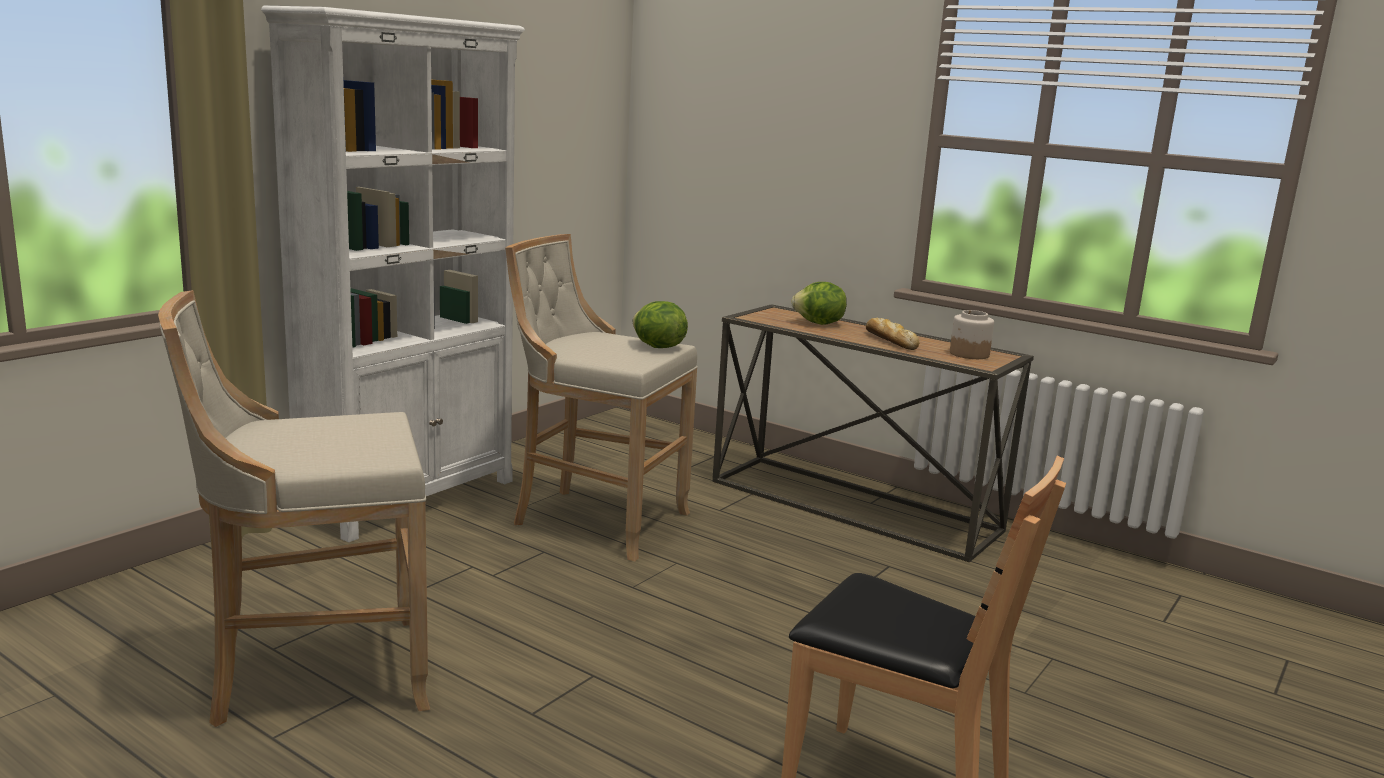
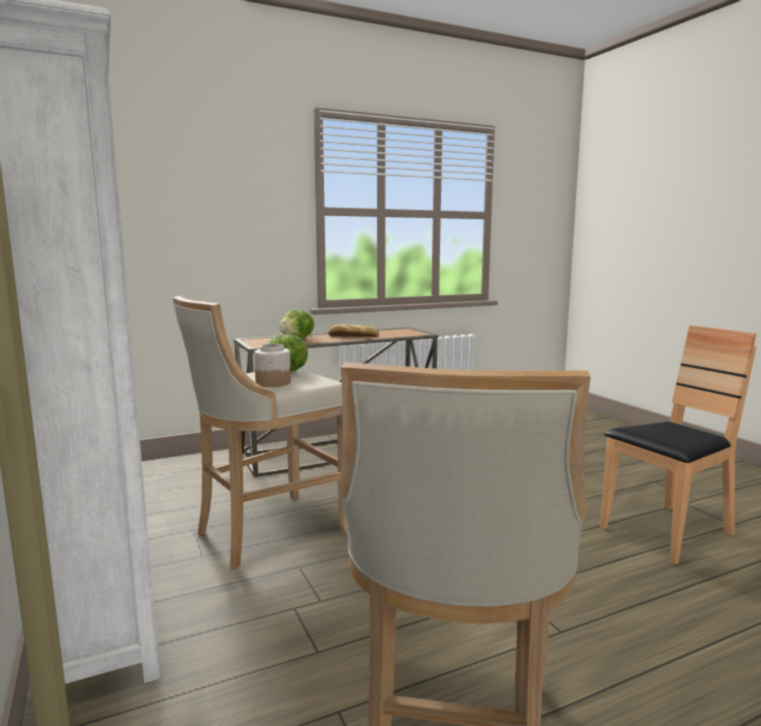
camera: 60 degrees left, 5 degrees down
(969, 354) = (395, 332): jar -> jar (272, 383)

